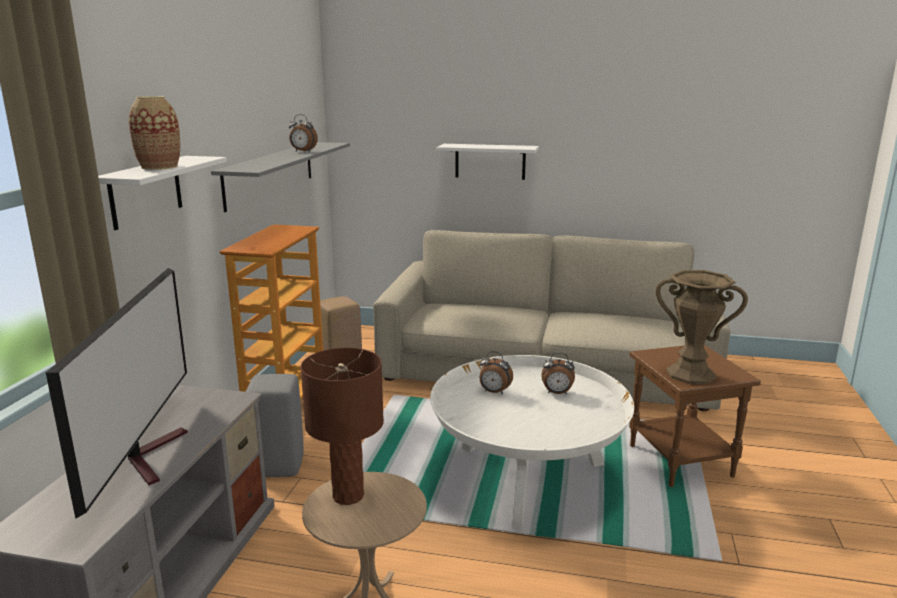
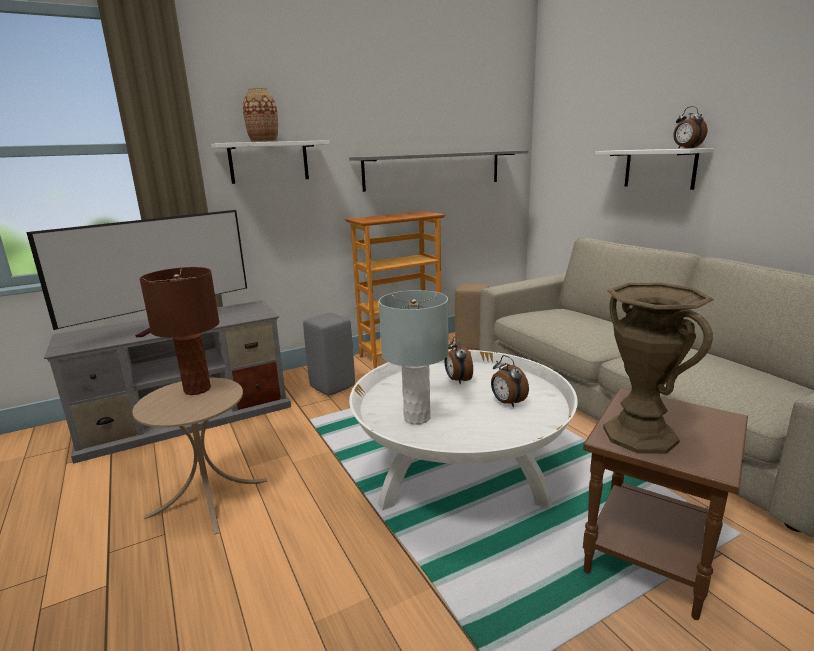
camera: 50 degrees right, 0 degrees up
(303, 151) = (461, 152): alarm clock -> alarm clock (686, 148)
(529, 430) = (416, 418): none -> grey table lamp

